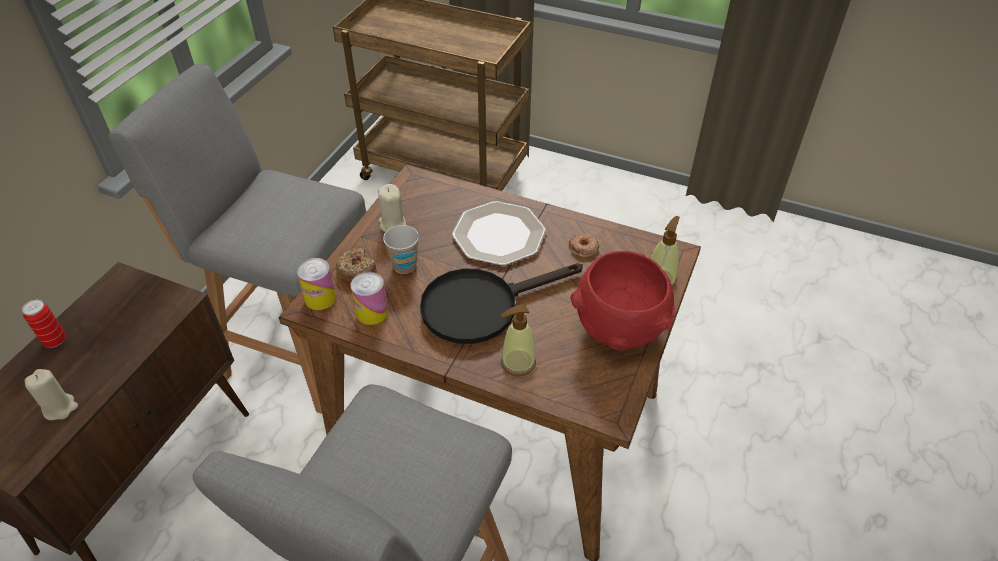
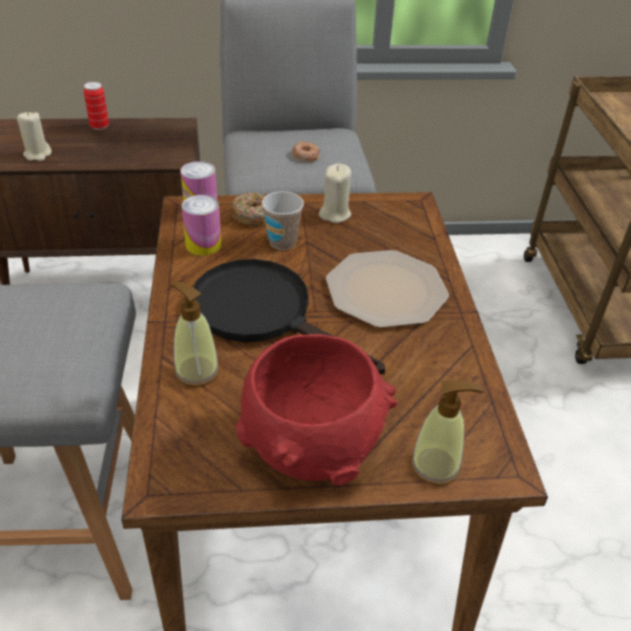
camera: 60 degrees right, 5 degrees down
(583, 248) = (428, 368): donut -> donut (305, 155)

